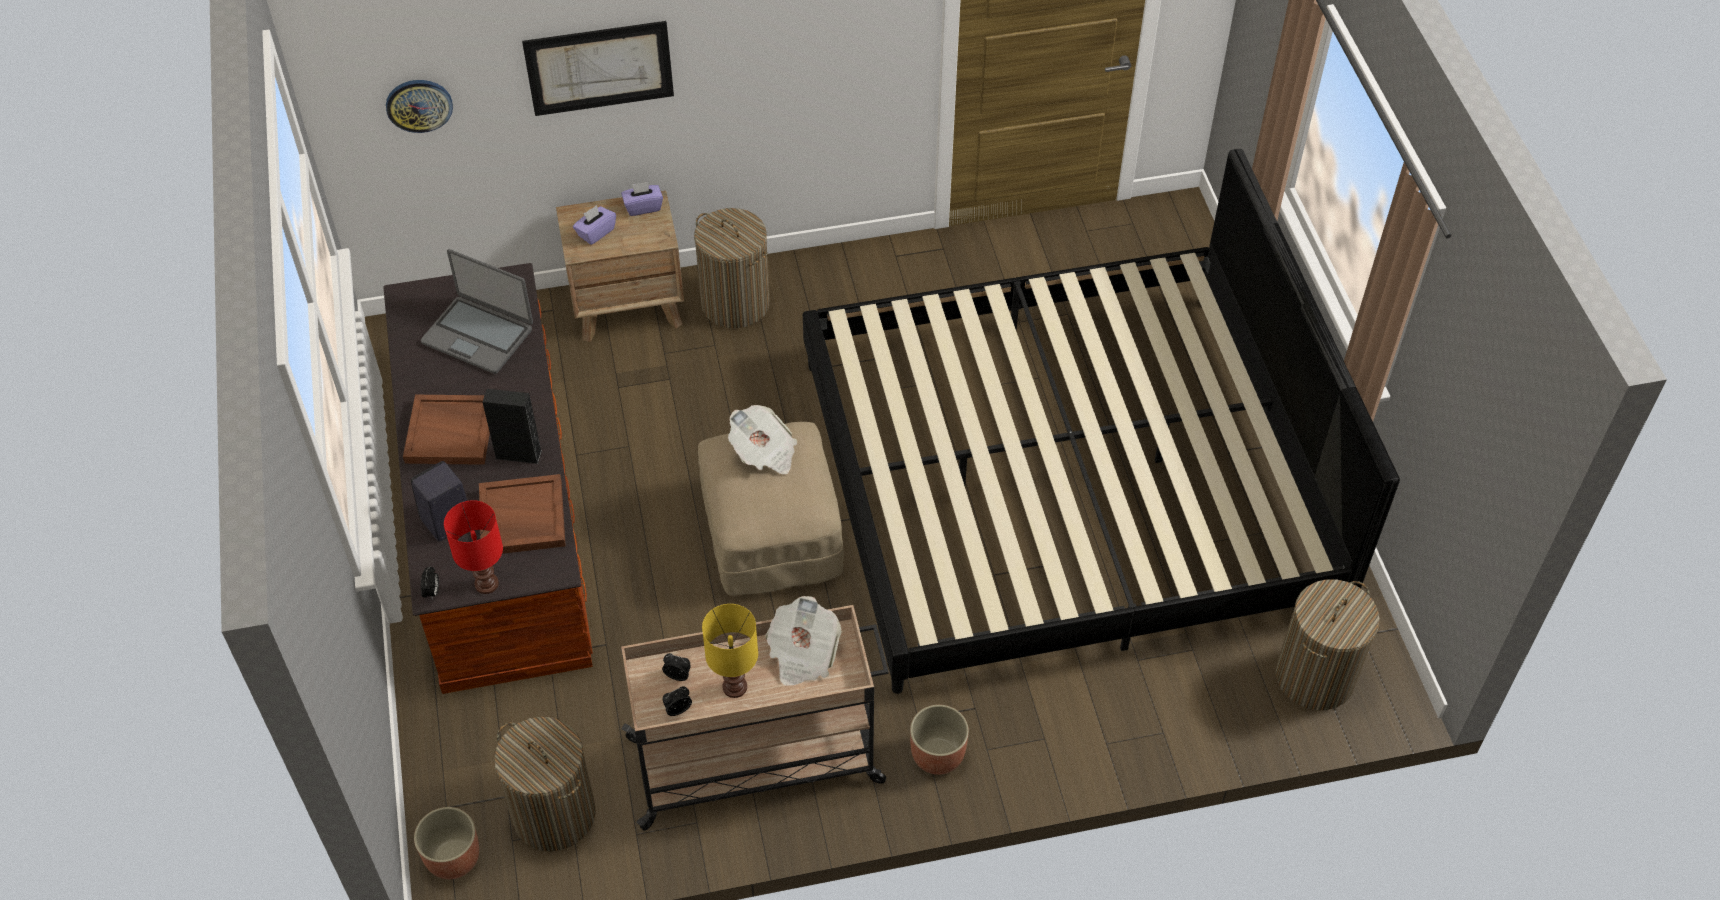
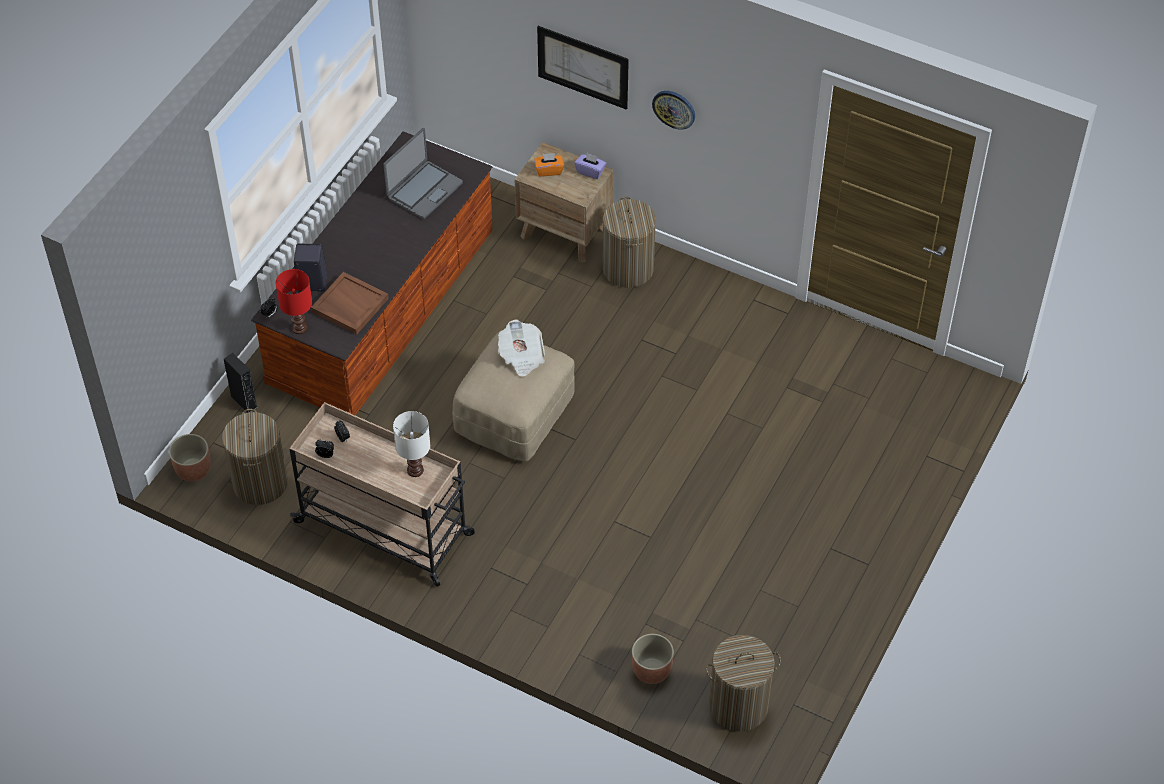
camera: 40 degrees right, 0 degrees up
(419, 105) = (471, 32): wall clock -> wall clock (674, 109)
(451, 432) = (359, 235): brown tray -> none
(478, 335) = (424, 190): laptop -> laptop turned 120 degrees counterclockwise
(518, 454) = (381, 270): black speaker -> black speaker (244, 401)
(595, 232) = (549, 170): purple tissue box -> orange tissue box
(733, 687) = (364, 463): yellow table lamp -> none
(802, 654) = (415, 471): newspaper -> white table lamp
(937, 755) = (481, 593): planter -> planter (651, 670)
(1065, 482) = (711, 498): bed -> none

